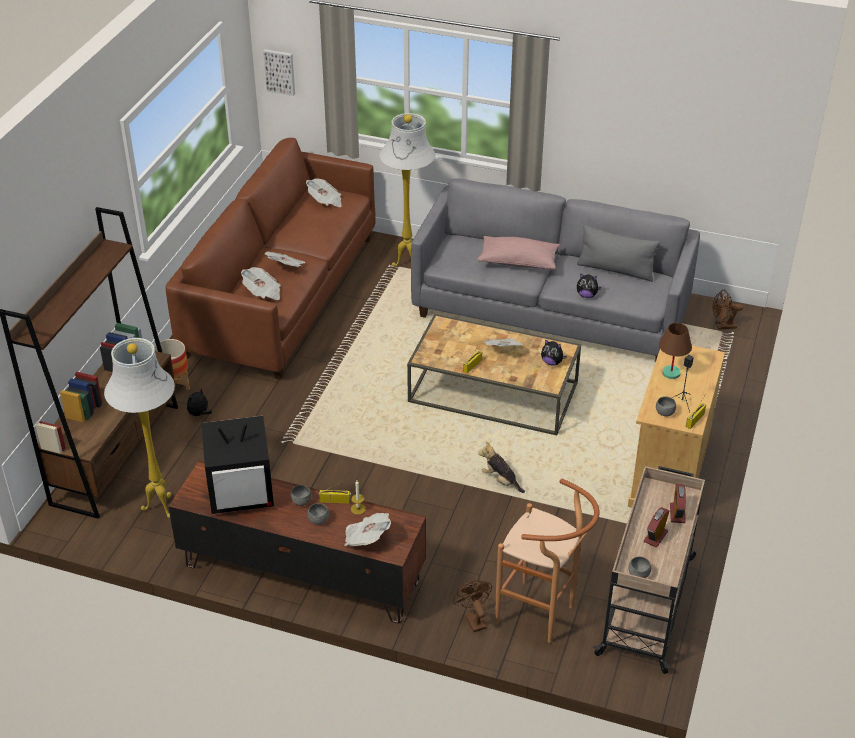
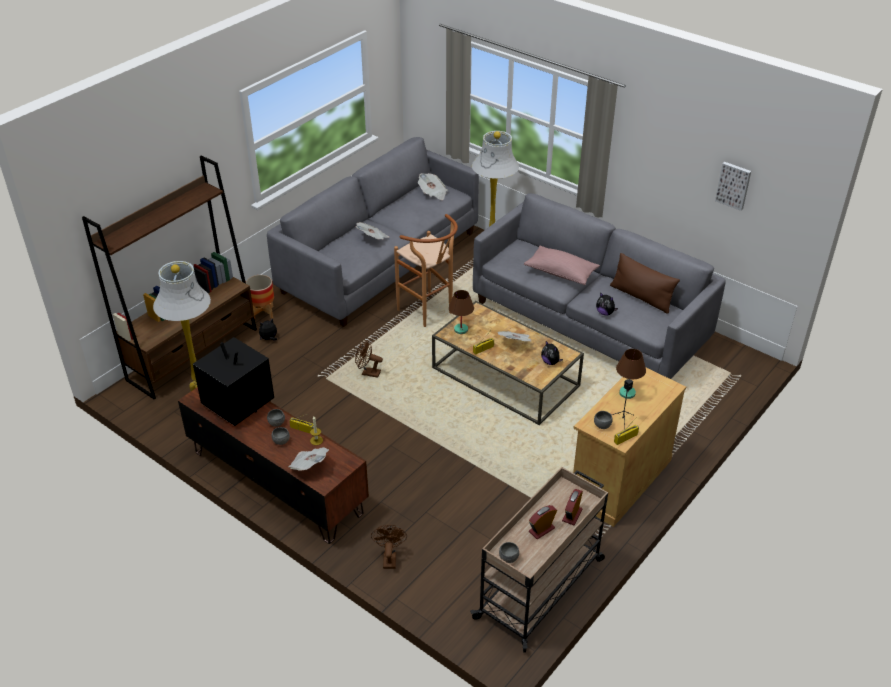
camera: 20 degrees right, 0 degrees up
(242, 491) = (237, 403): television -> television turned 150 degrees counterclockwise
(263, 293) = (344, 254): newspaper -> none
(280, 71) = (419, 81): picture -> picture (733, 185)
(282, 295) = (380, 262): brown sofa -> grey sofa
(436, 350) = (460, 329): none -> brown table lamp
(500, 480) = (473, 450): plush toy -> none
(542, 616) = (446, 572): brown stool -> brown stool (429, 313)
(615, 270) = (641, 297): grey pillow -> brown pillow
(722, 326) = (733, 368): brown fan -> brown fan (368, 373)

